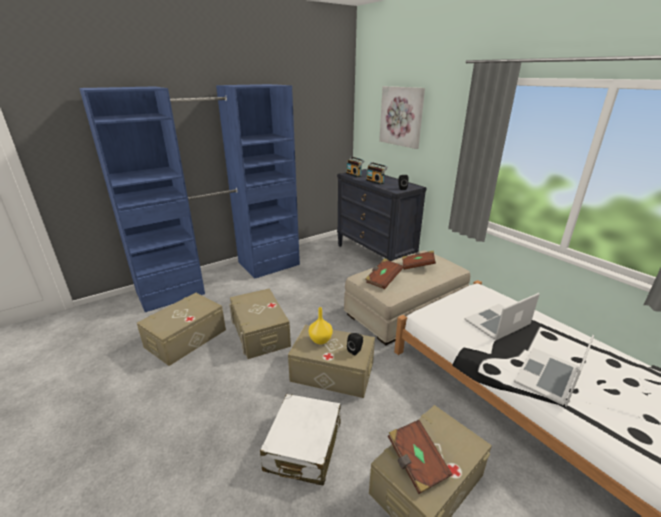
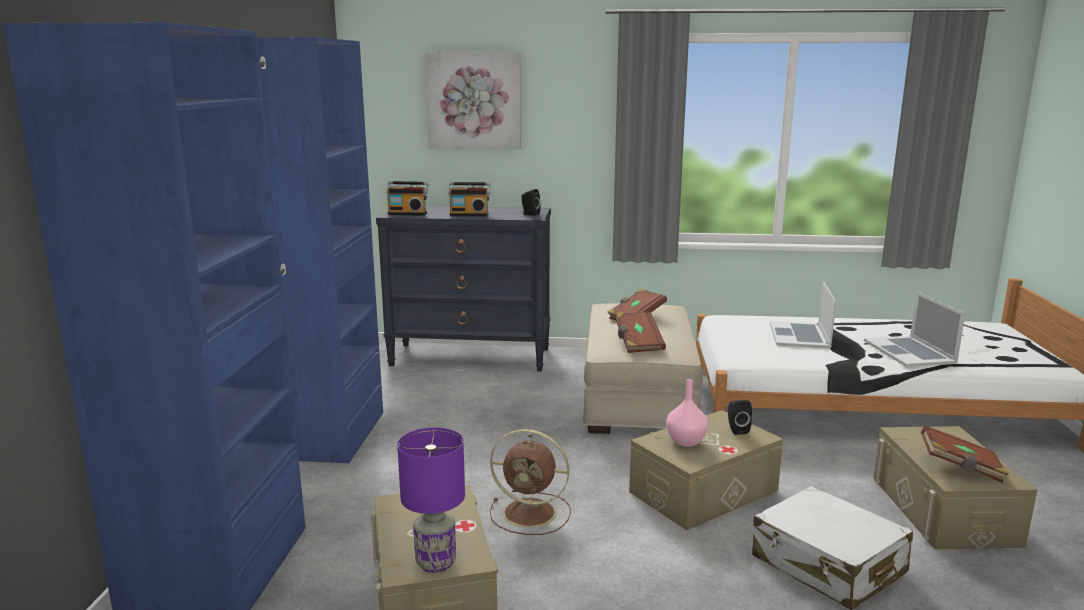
camera: 50 degrees left, 10 degrees down
(158, 325) = (435, 563): none -> purple table lamp
(260, 333) = (532, 513): beige storage box -> brown fan
(321, 340) = (686, 441): yellow vase -> pink vase

